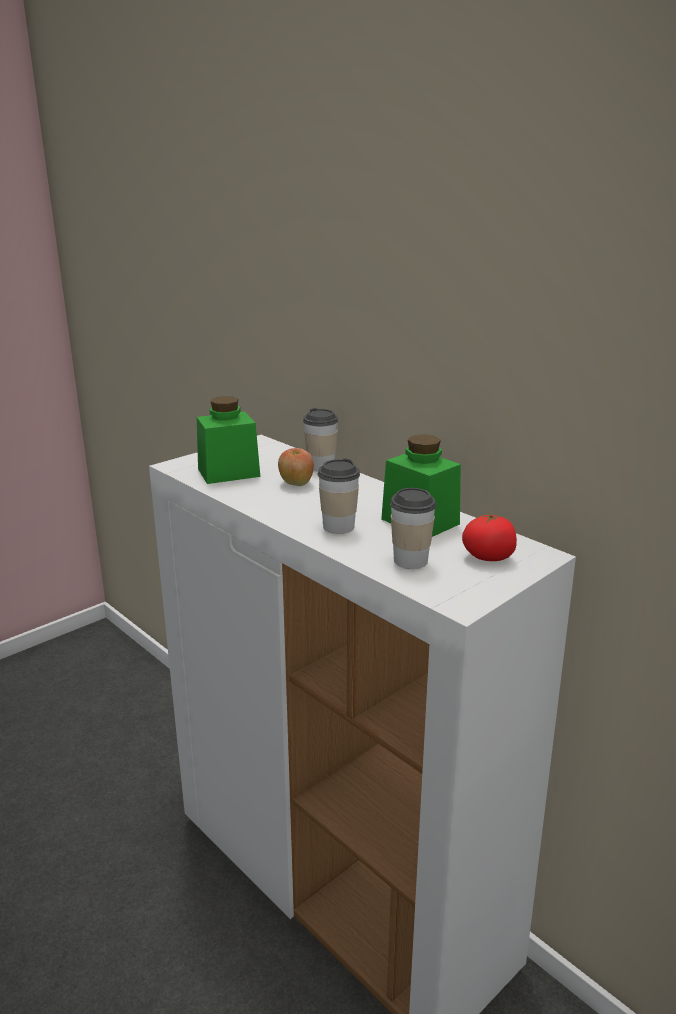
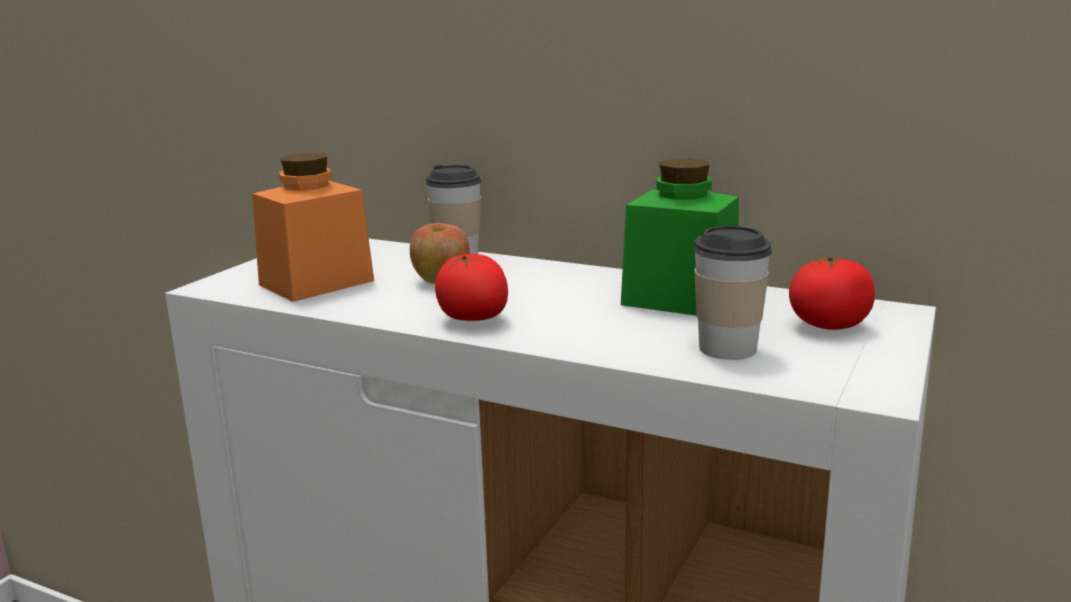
camera: 20 degrees left, 5 degrees down
(228, 472) = (316, 283): green jar -> orange jar
(291, 513) = (472, 318): none -> tomato
(338, 527) = (568, 324): cup -> none

